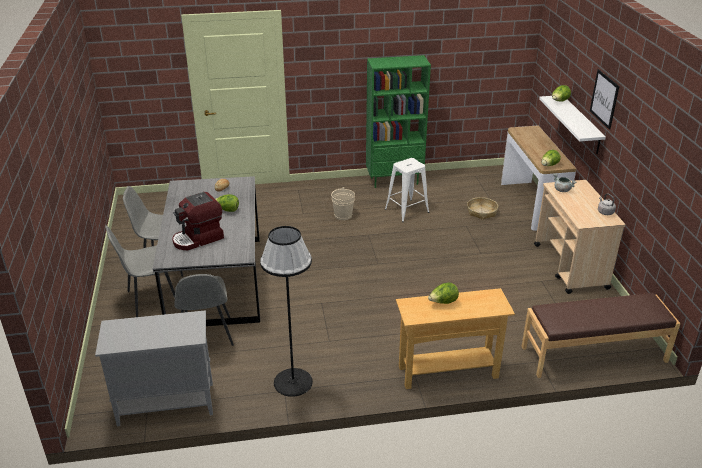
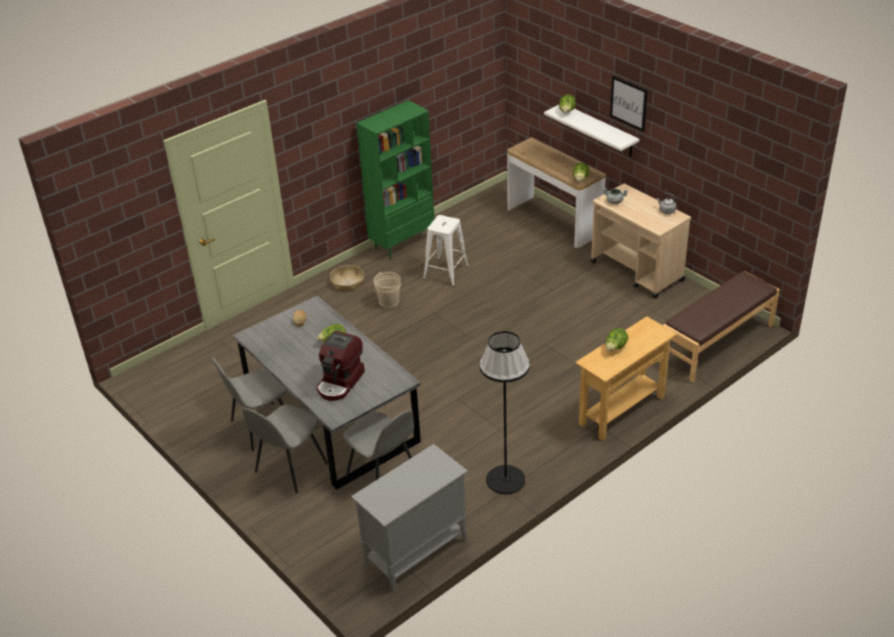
camera: 30 degrees left, 5 degrees up
(482, 212) = (516, 246): basket -> basket (347, 282)

